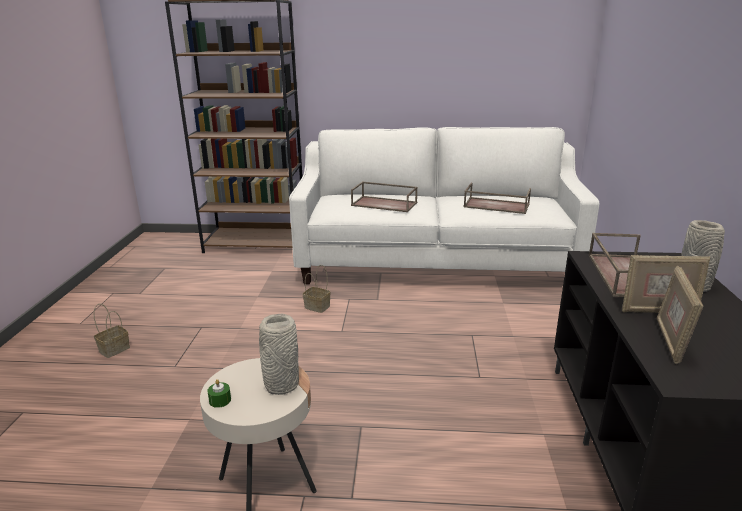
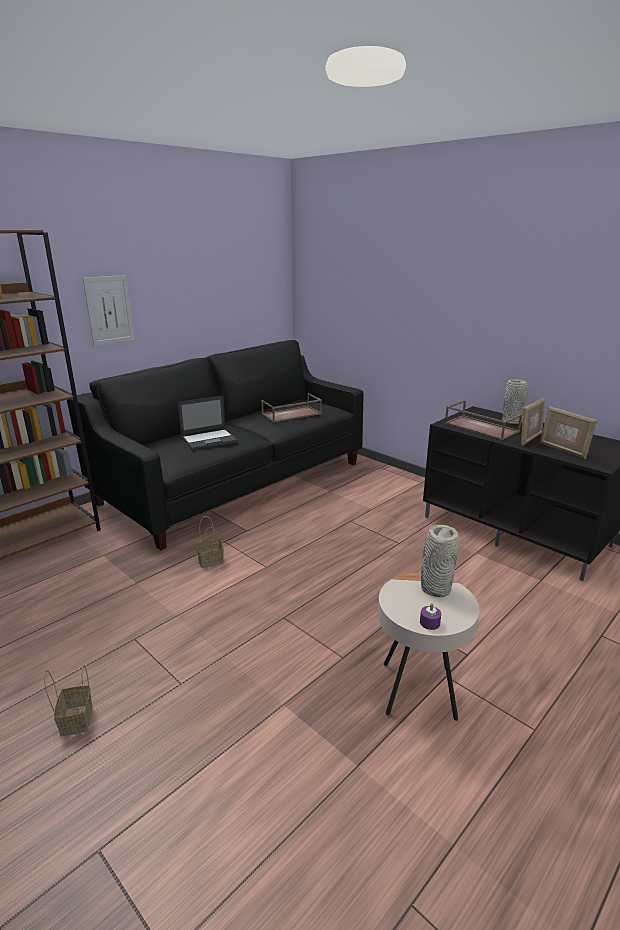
camera: 50 degrees left, 0 degrees up
(220, 400) = (429, 623): green candle -> purple candle
(361, 72) = (109, 310): none -> picture
(385, 204) = (210, 439): brown tray -> laptop
(435, 261) = (235, 483): white sofa -> black sofa

